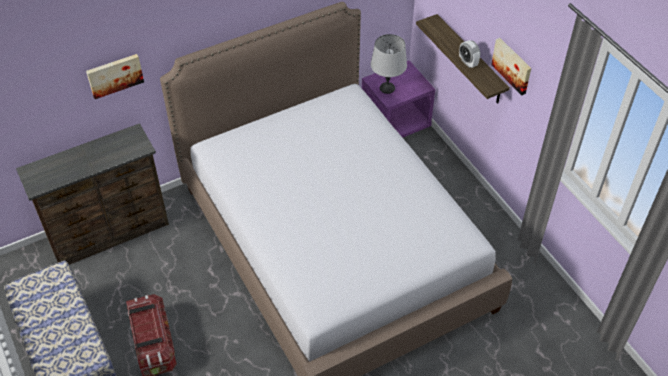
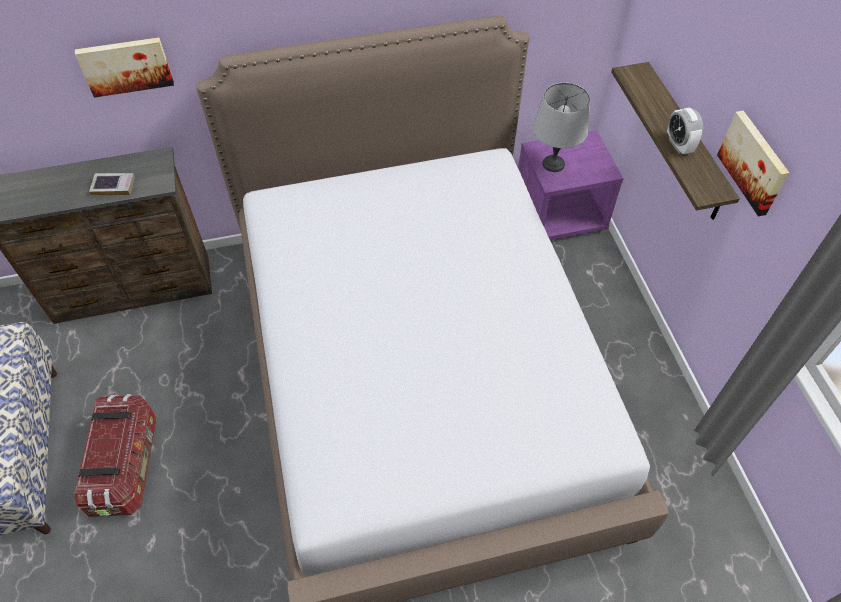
camera: 15 degrees right, 5 degrees up
(112, 155) = (113, 186): none -> book

